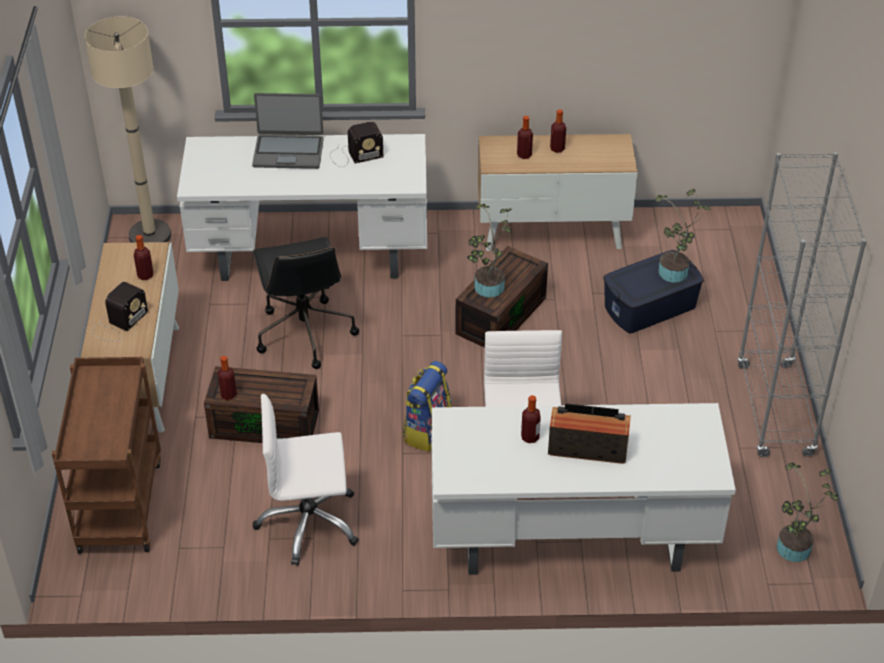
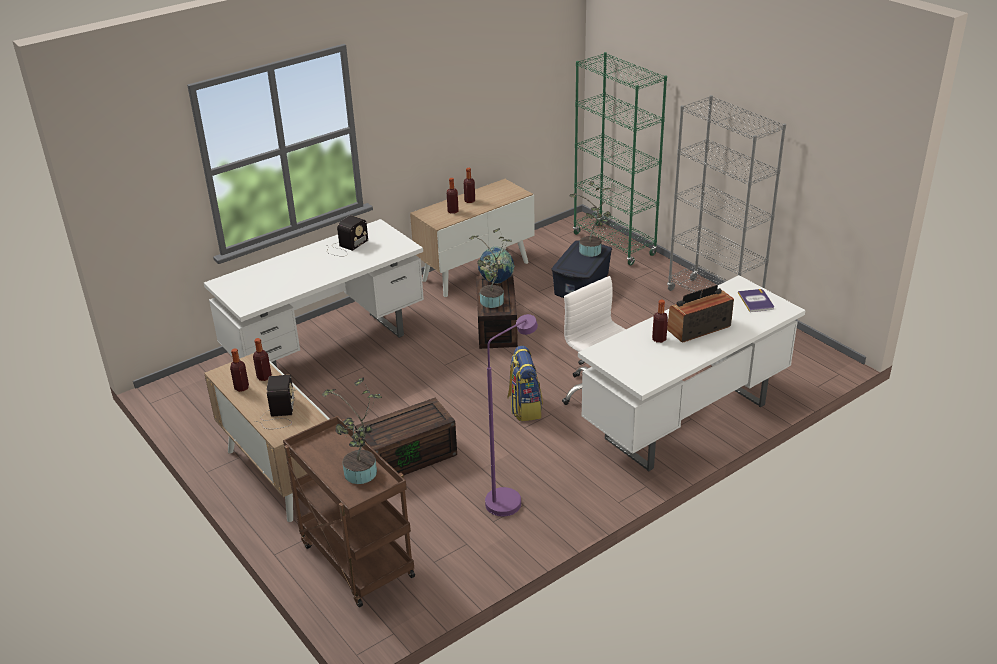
camera: 35 degrees left, 10 degrees down
(150, 236) = (185, 388): beige floor lamp -> none
(228, 394) = (385, 437): bottle -> bottle (241, 388)
(288, 152) = (295, 262): laptop -> none
(304, 332) = (373, 393): black office chair -> none
(309, 523) = (509, 498): white office chair -> purple floor lamp
(520, 264) = (496, 281): none -> globe
(693, 447) = (756, 301): none -> book
(746, 271) = (614, 244): none -> green bookcase
(792, 551) = (809, 364): potted plant -> potted plant (361, 475)

